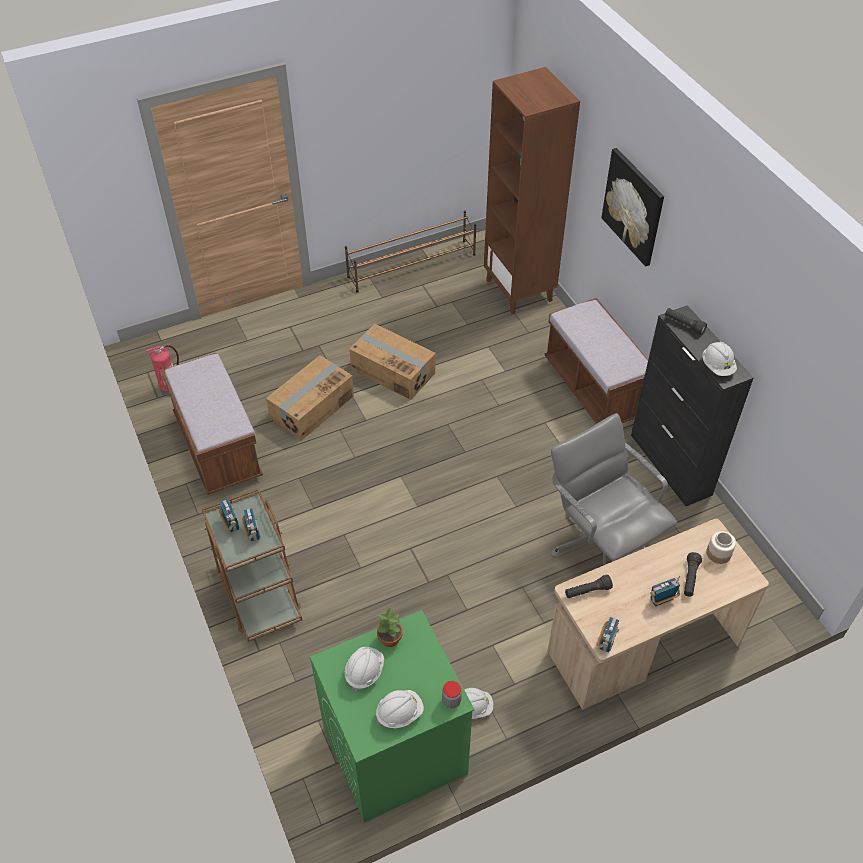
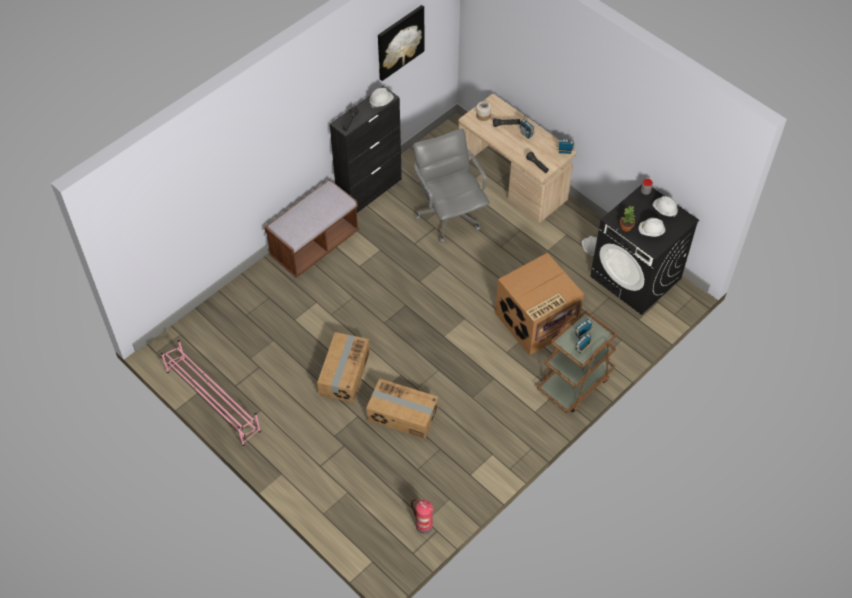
camera: 110 degrees left, 5 degrees up
(218, 447) = (467, 462): brown bench -> none
(375, 584) = (536, 321): none -> cardboard box
(394, 751) = (636, 277): green washing machine -> black washing machine
(412, 266) = (212, 400): brown shoe rack -> pink shoe rack
(519, 290) = (221, 315): brown bookcase -> none
(600, 543) = (449, 215): grey office chair -> grey office chair turned 120 degrees clockwise
(633, 206) = (264, 147): picture -> picture (400, 42)

